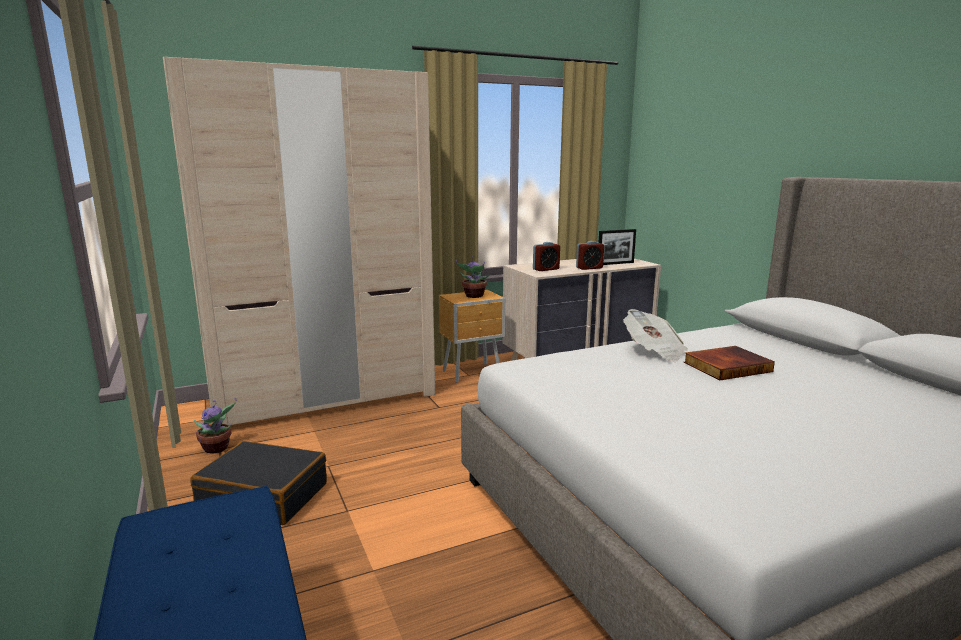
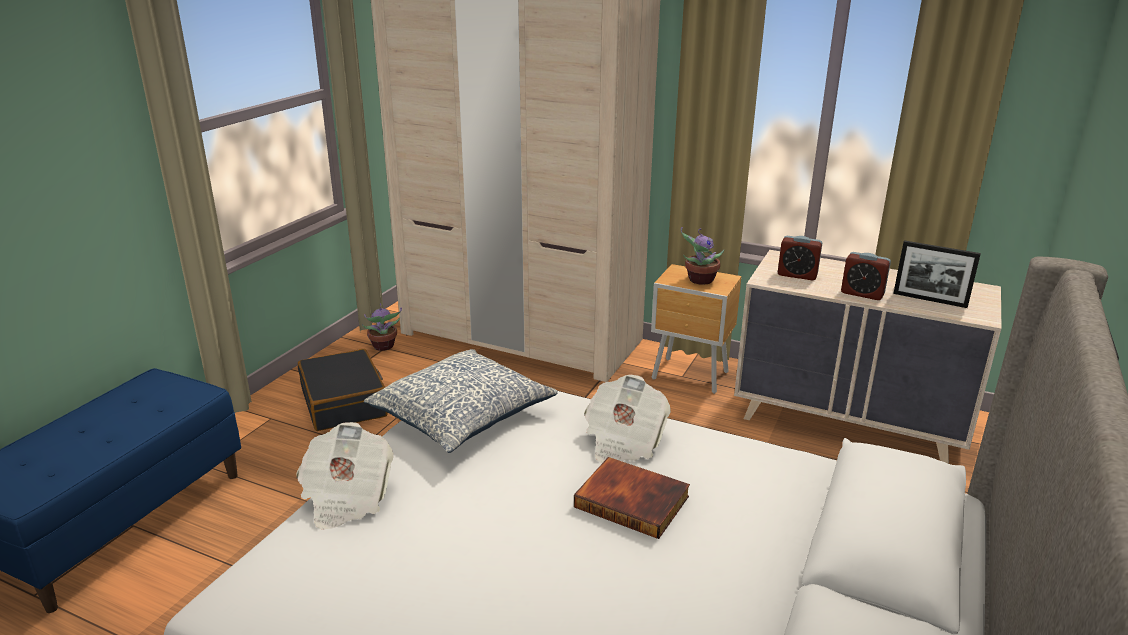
camera: 50 degrees right, 10 degrees up
(563, 379) = (462, 417): none -> pillow
(632, 439) = (346, 497): none -> newspaper

